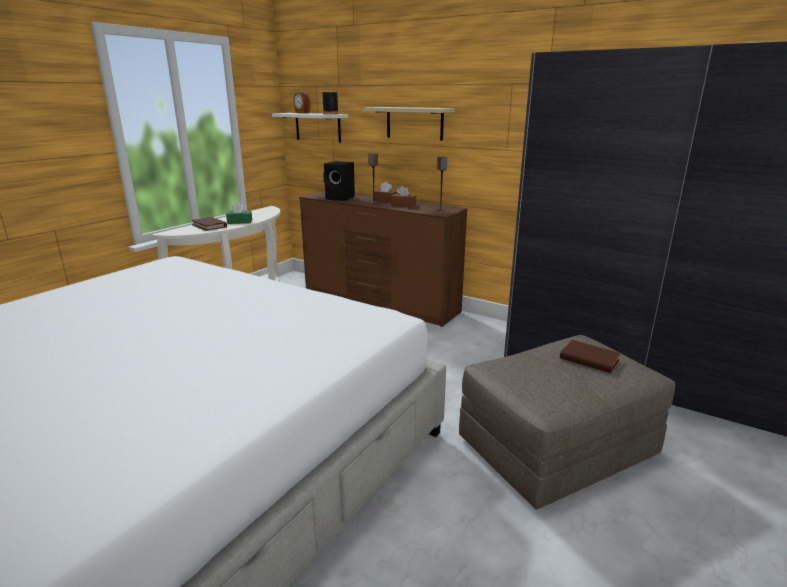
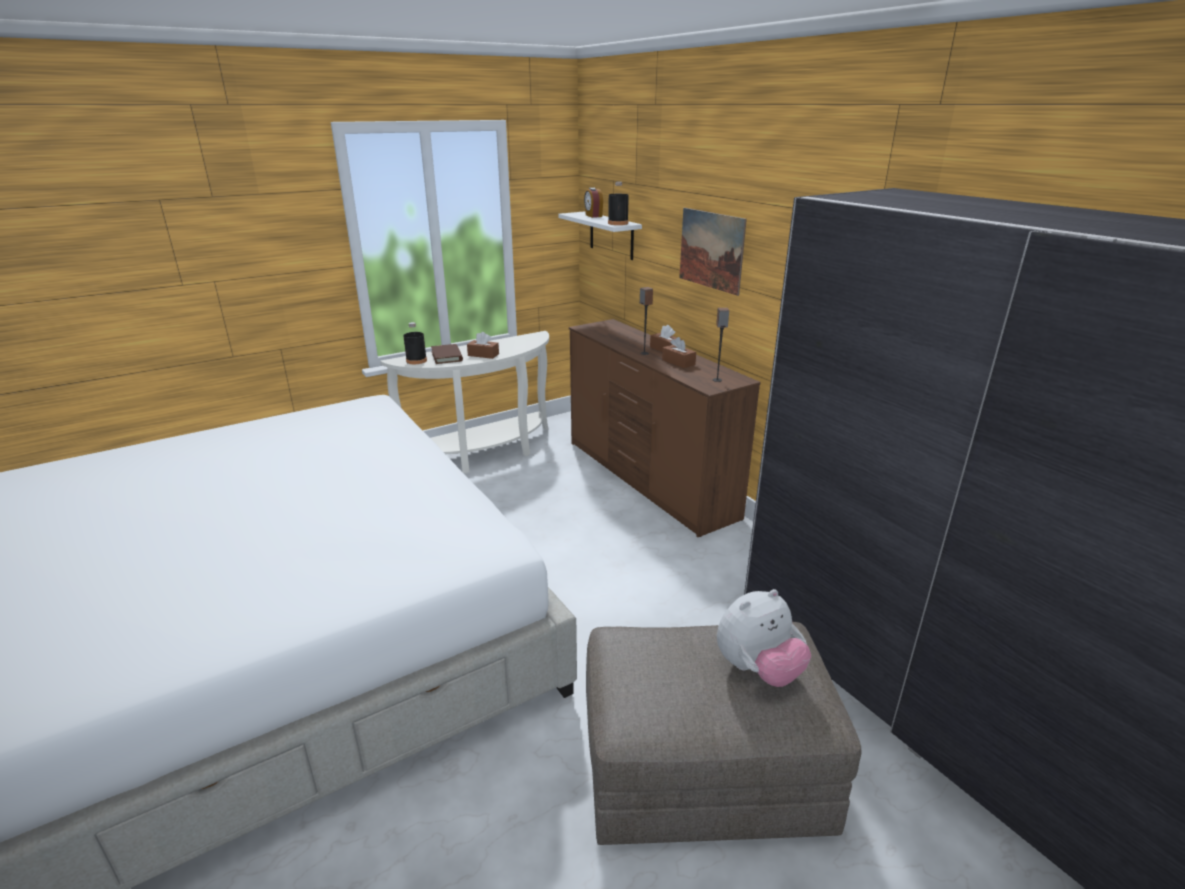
camera: 25 degrees right, 5 degrees up
(185, 231) = (416, 361): none -> black bottle
(239, 222) = (483, 355): green tissue box -> brown tissue box
(341, 198) = (614, 337): black speaker -> none
(414, 123) = (711, 250): beige shelf -> picture
(589, 359) = (758, 670): brown book -> plush toy

